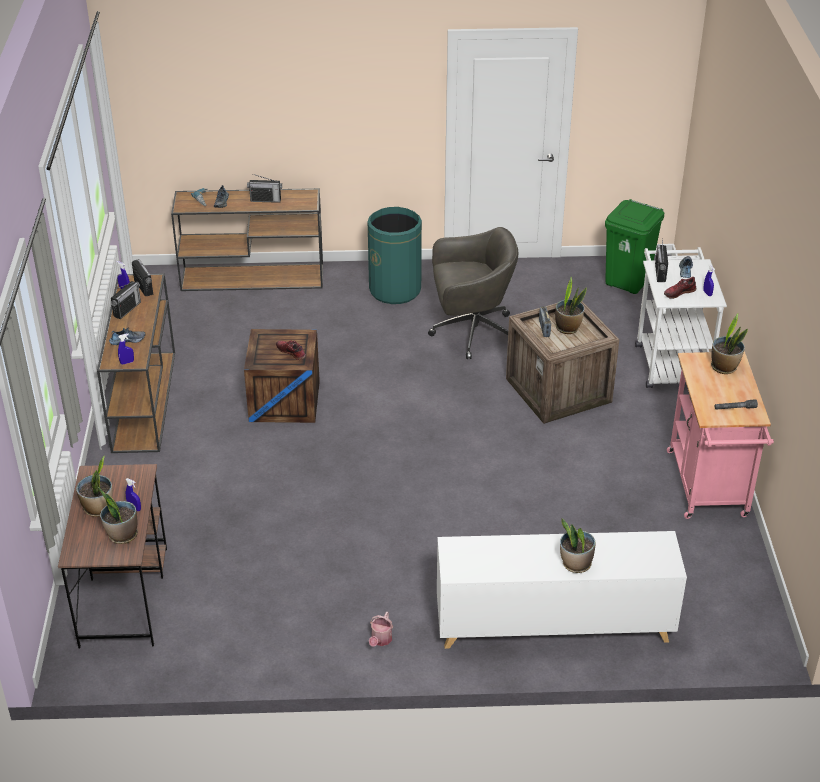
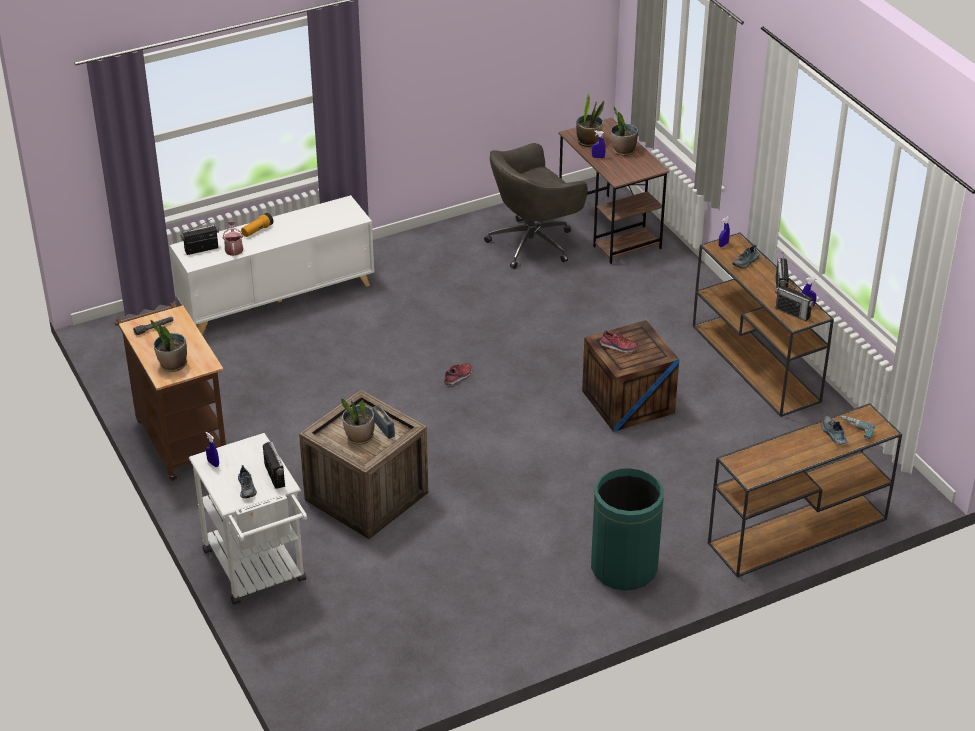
camera: 155 degrees right, 0 degrees up
(265, 200) = (789, 453): radio -> radio (201, 249)
(380, 640) = (401, 254): watering can -> watering can (234, 248)
(471, 332) = (498, 538): grey office chair -> grey office chair (533, 243)
(575, 564) = (257, 230): potted plant -> flashlight
(628, 282) = (348, 676): green trash can -> none
(679, 292) = (245, 455): shoe -> shoe (458, 377)
(708, 489) = (179, 438): pink cart -> brown cart

